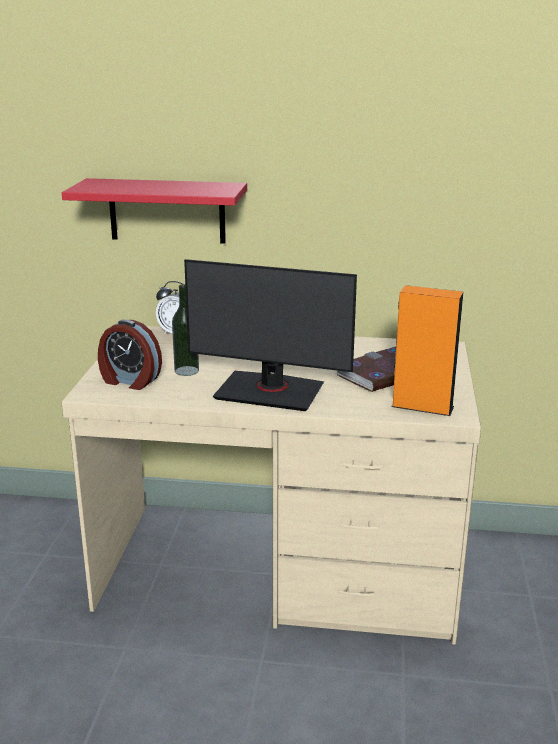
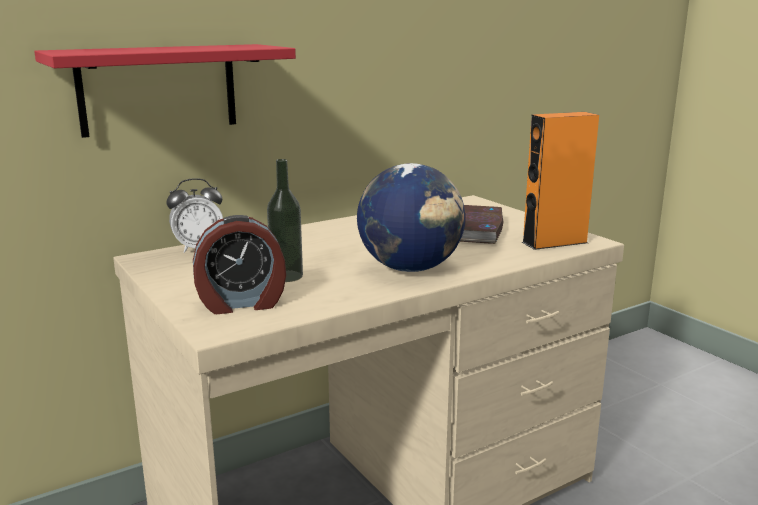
camera: 40 degrees left, 5 degrees down
(270, 391) = (411, 268): monitor -> globe

